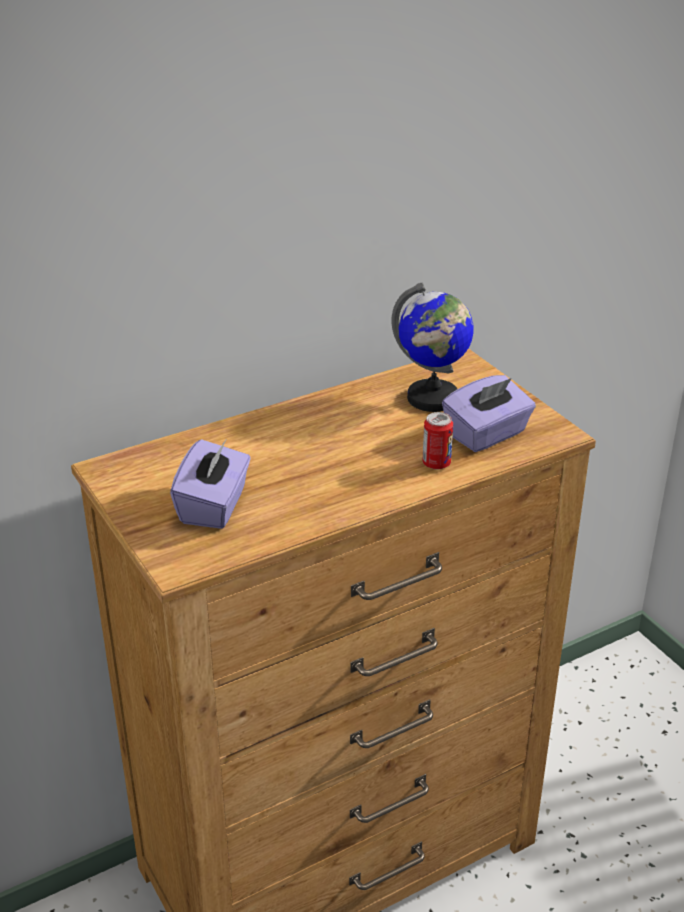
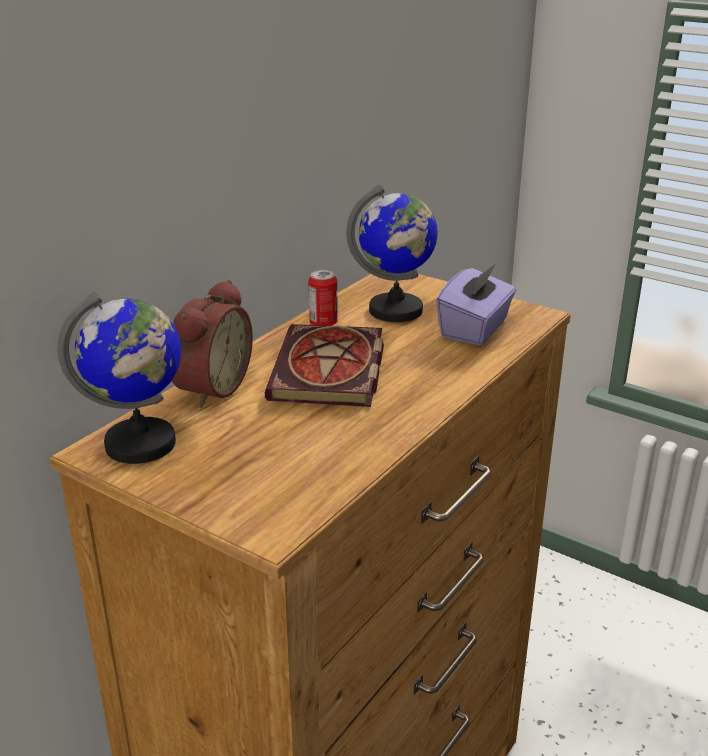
camera: 25 degrees left, 5 degrees down
(137, 471) = (141, 444): none -> globe
(214, 506) = (261, 457): purple tissue box -> none
(220, 435) = (209, 388): none -> alarm clock
(325, 446) = (330, 372): none -> book
(436, 464) = (453, 363): can -> can (323, 323)

